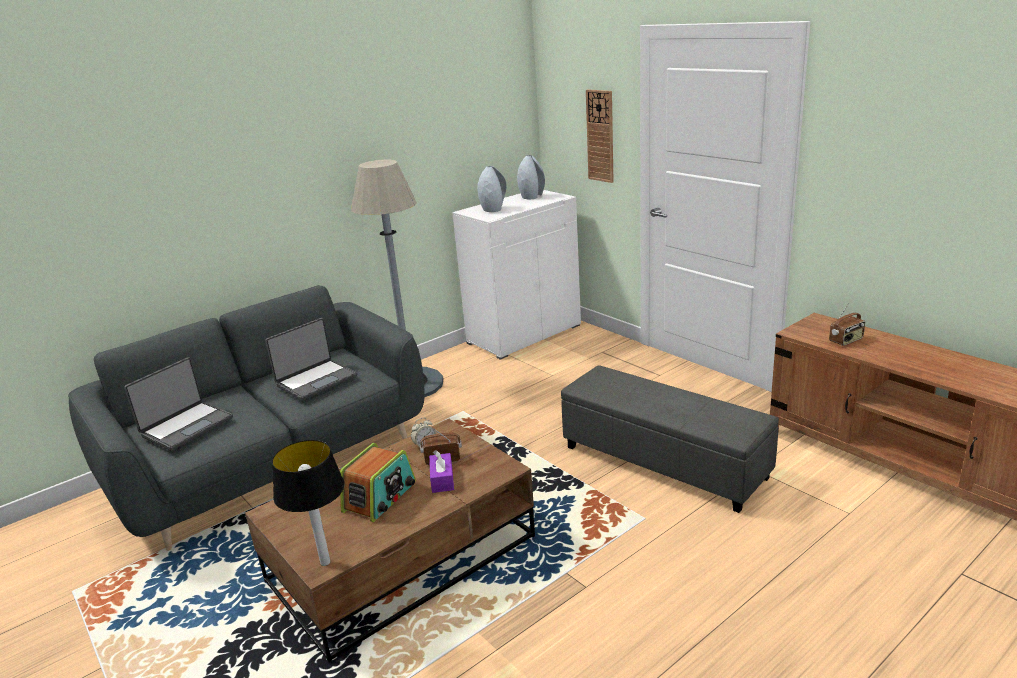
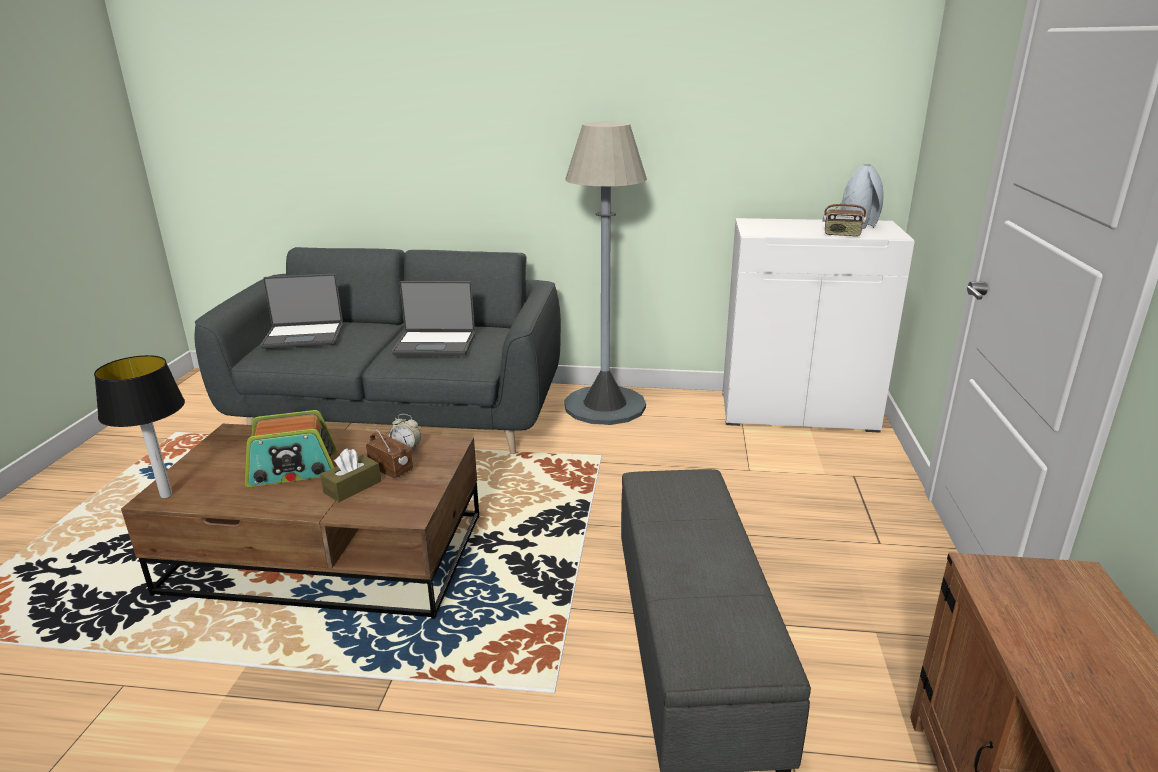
camera: 45 degrees right, 0 degrees up
(442, 479) = (352, 487): purple tissue box -> brown tissue box
(493, 209) = (781, 226): grey vase -> none
(600, 136) = (963, 150): wall clock -> none
(846, 341) = (1058, 640): radio -> radio (842, 234)

